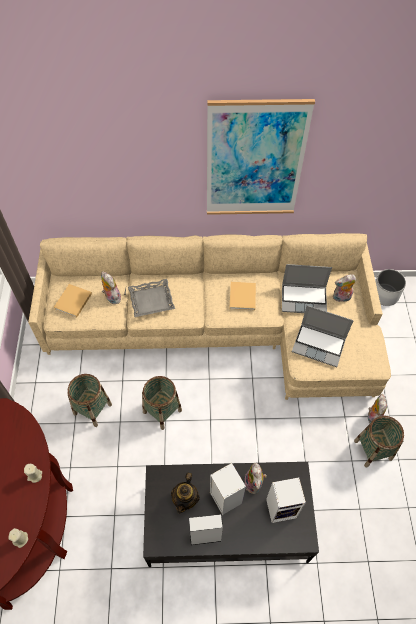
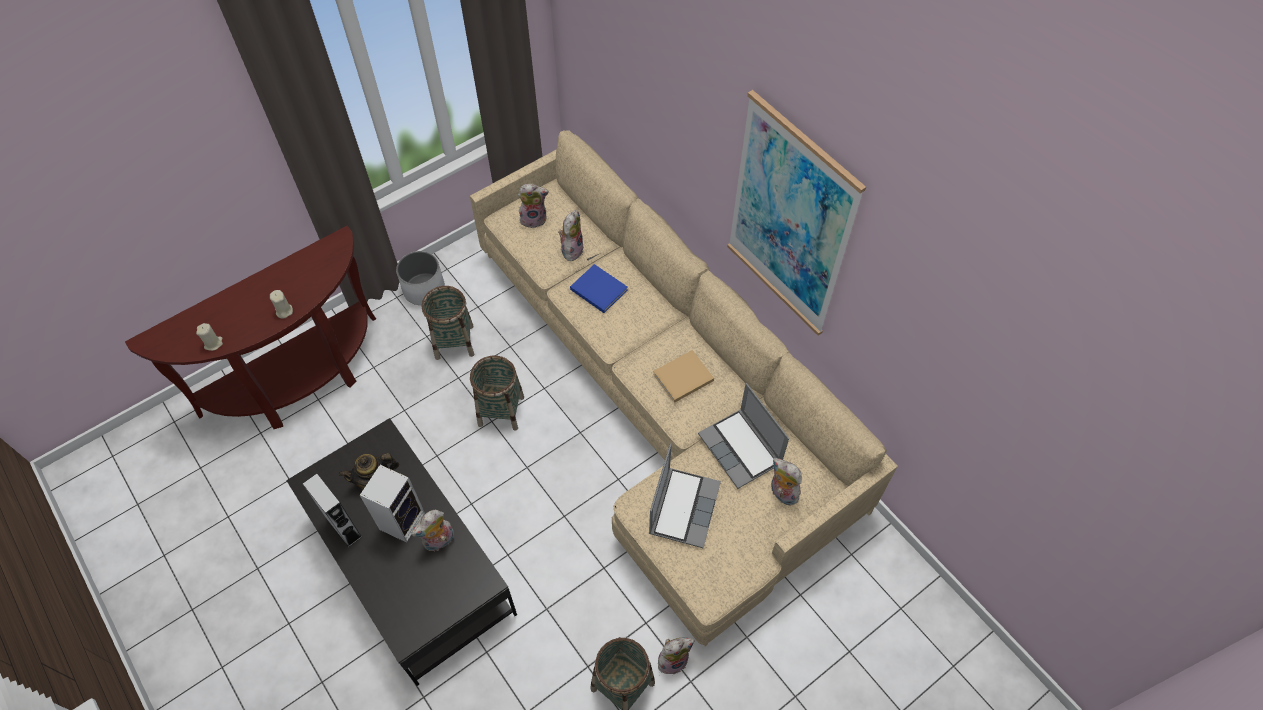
camera: 55 degrees right, 0 degrees up
(72, 302) = (534, 219): beige book -> plush toy
(151, 300) = (597, 289): grey tray -> blue book
(282, 507) = (428, 589): speaker -> none
(319, 345) = (683, 507): laptop -> laptop turned 150 degrees counterclockwise
(384, 294) = (888, 571): white planter -> white planter (424, 289)

